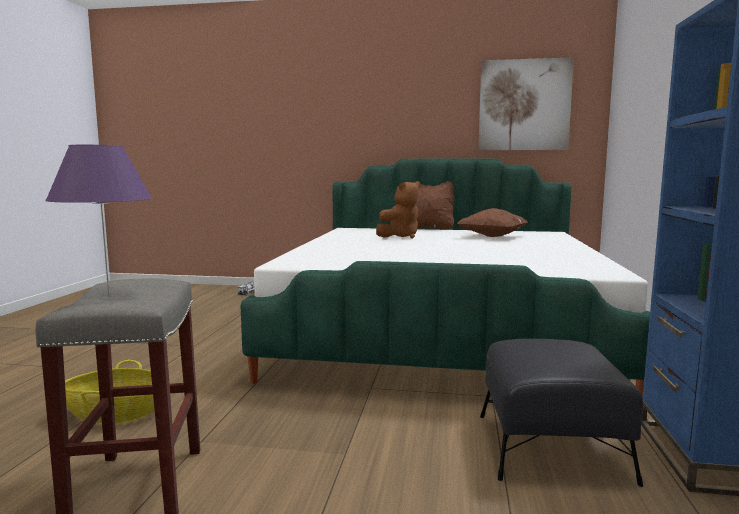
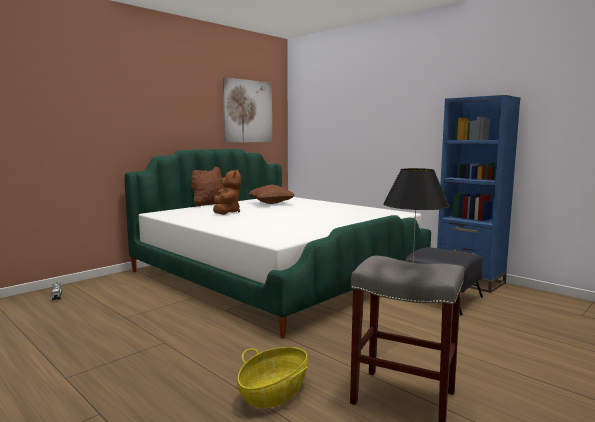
camera: 55 degrees left, 0 degrees up
(109, 296) = (413, 269): purple table lamp -> black table lamp

